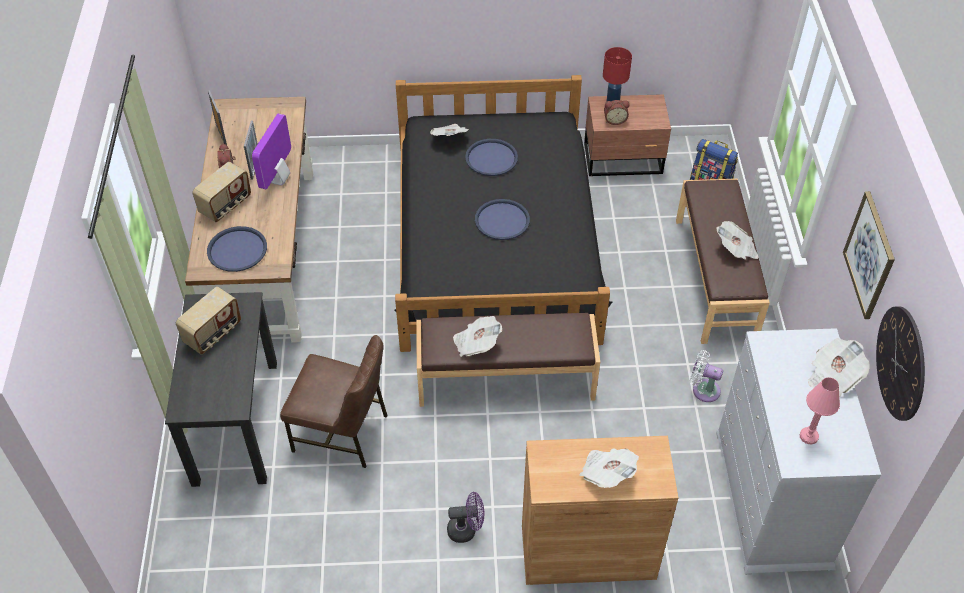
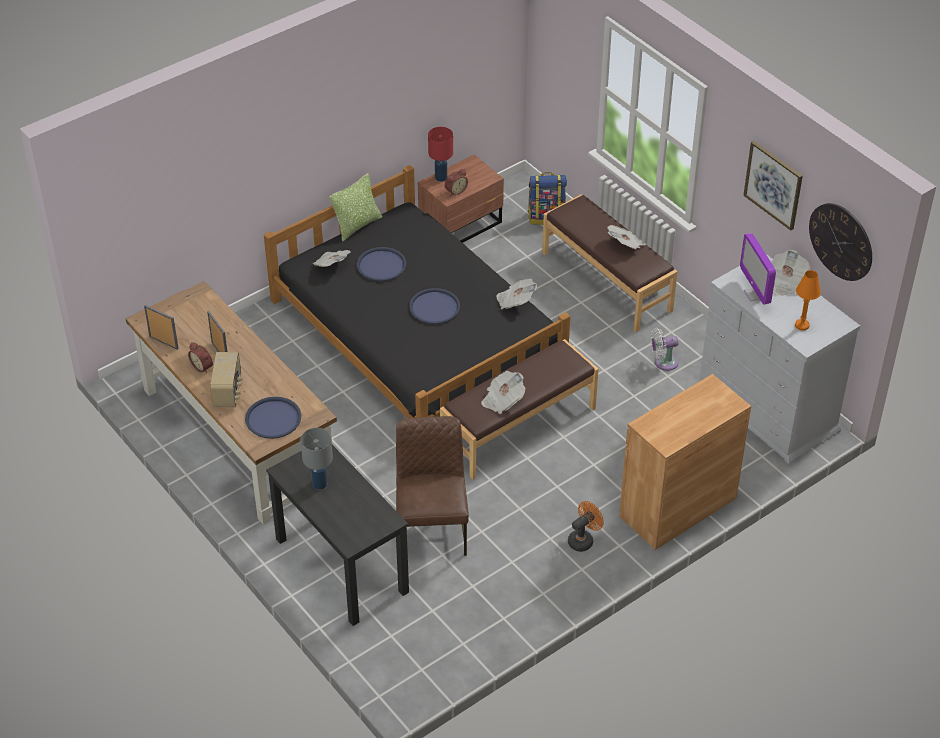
camera: 35 degrees left, 5 degrees down
(213, 334) = (319, 483): radio -> grey table lamp
(279, 178) = (250, 352): monitor -> monitor (755, 294)
(342, 432) = (432, 528): brown chair -> brown chair turned 75 degrees counterclockwise
(466, 529) = (583, 539): purple fan -> orange fan
(505, 112) = (357, 225): none -> pillow
(607, 473) = (696, 415): newspaper -> newspaper (515, 301)
(809, 436) = (802, 325): pink table lamp -> orange table lamp

